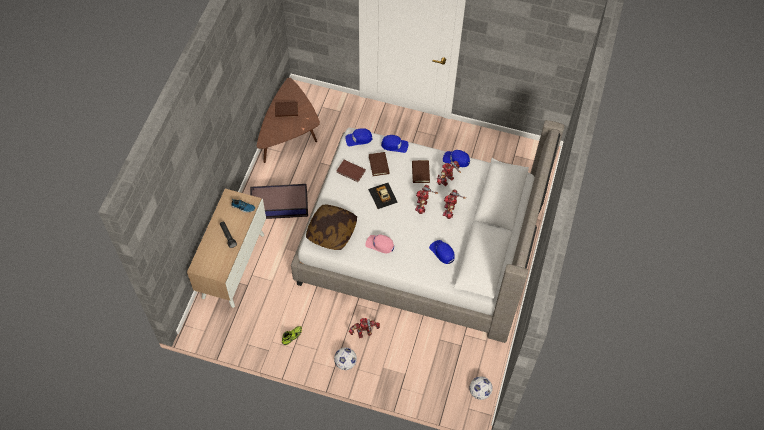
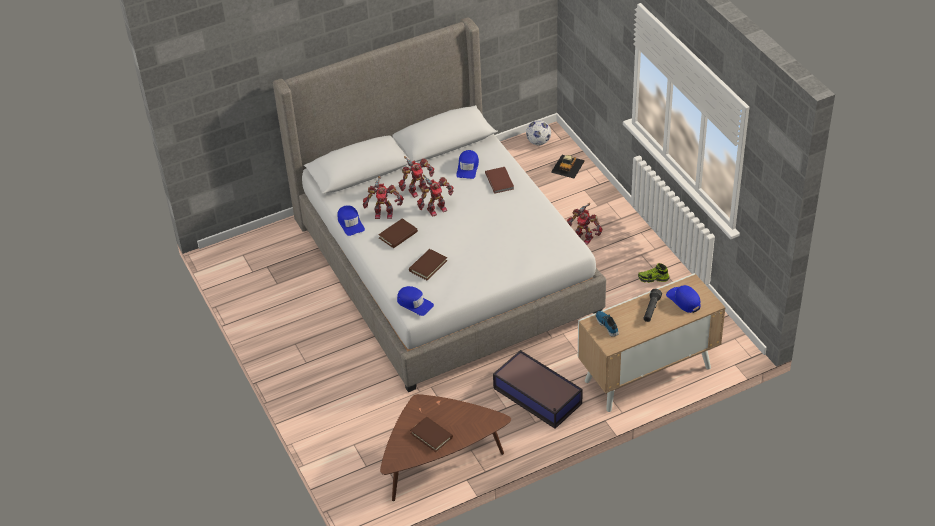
camera: 130 degrees left, 15 degrees down
(331, 231) = (545, 246): pillow -> none
(345, 363) = (626, 229): football -> none
(351, 172) = (462, 280): brown book -> brown book (500, 181)
(380, 244) = (514, 208): pink cap -> none
(382, 195) = (460, 240): toy car -> toy car (568, 166)
(394, 145) = (388, 274): blue cap -> blue cap (684, 300)

